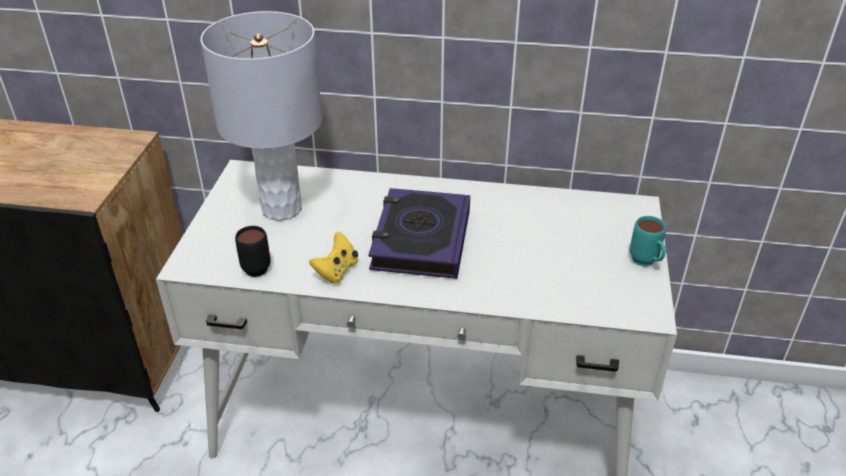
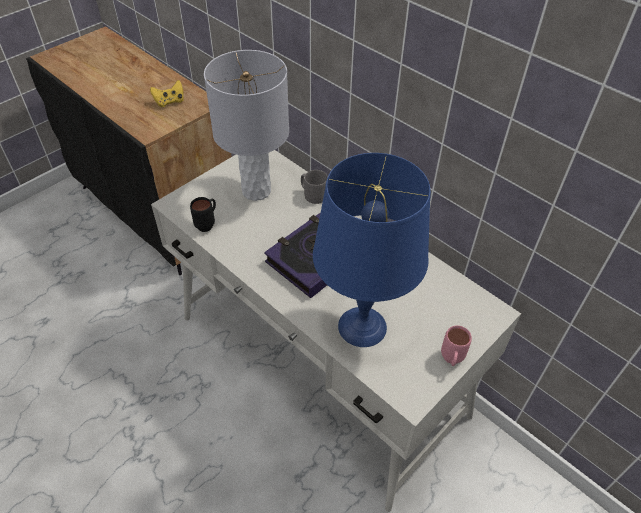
camera: 35 degrees right, 10 degrees up
(336, 271) = (247, 252): yellow game controller -> yellow game controller (170, 102)
(352, 185) = (313, 195): none -> grey mug
(534, 278) = (361, 326): none -> blue table lamp
(646, 263) = (451, 361): turquoise mug -> pink mug

